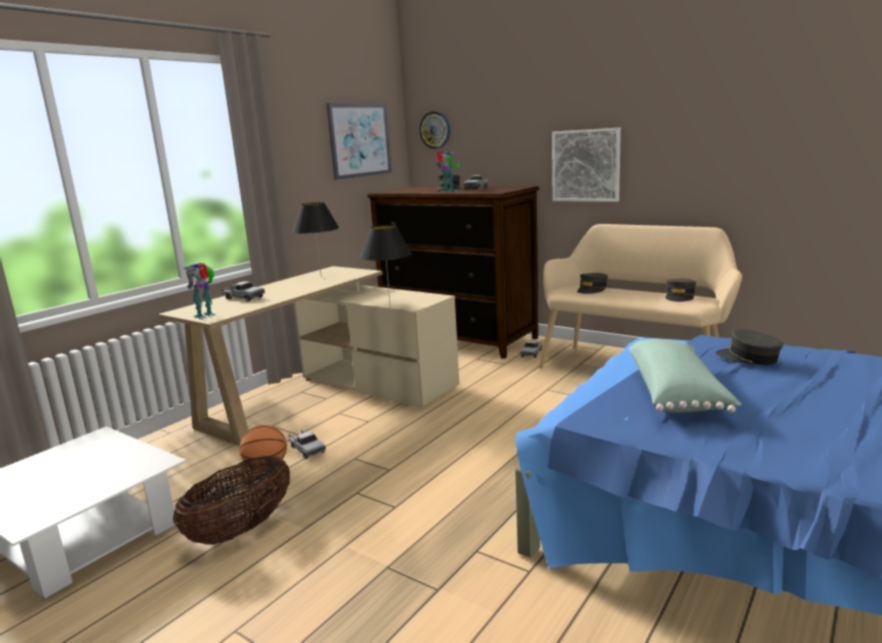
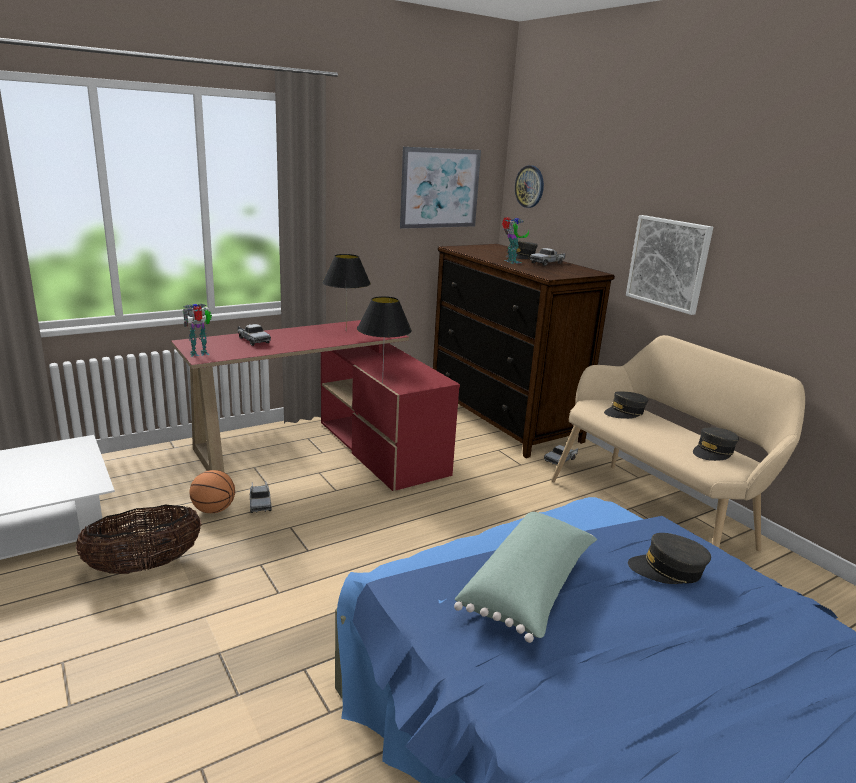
camera: 20 degrees right, 5 degrees up
(328, 396) = (326, 450): beige desk -> red desk
(748, 358) = (667, 570): grey cap -> grey cap turned 60 degrees counterclockwise

